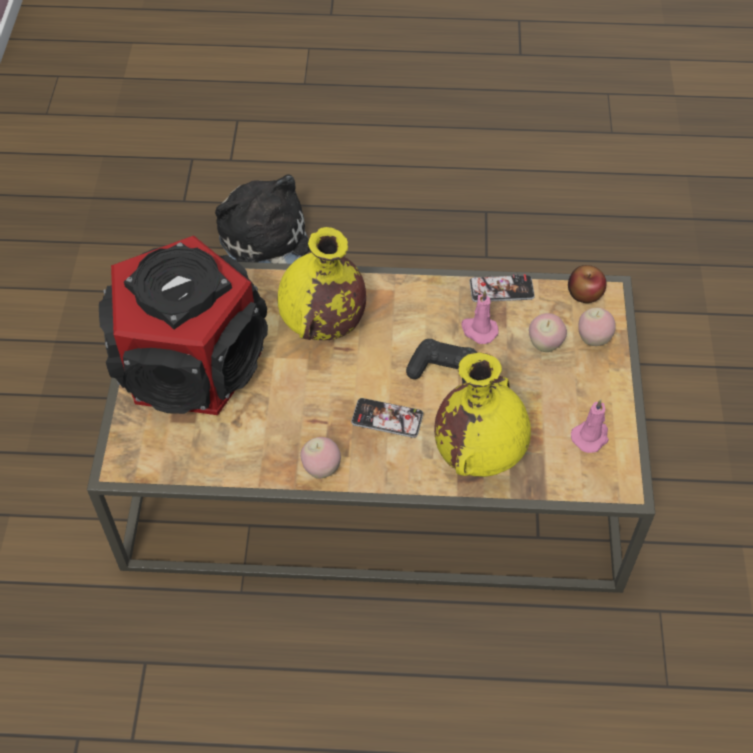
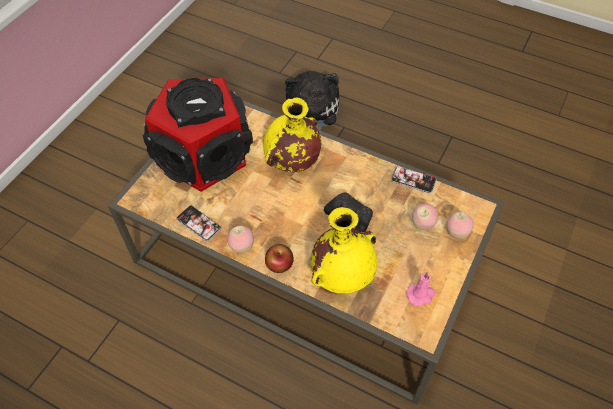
camera: 25 degrees right, 0 degrees up
(387, 418) = (298, 232): phone -> phone (198, 223)
(478, 330) = (384, 200): pink candle -> none
(584, 293) = (466, 202): apple -> apple (279, 264)

